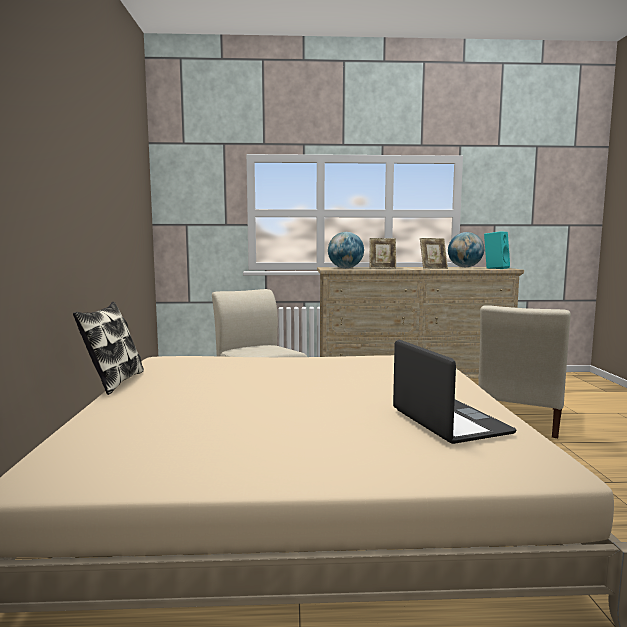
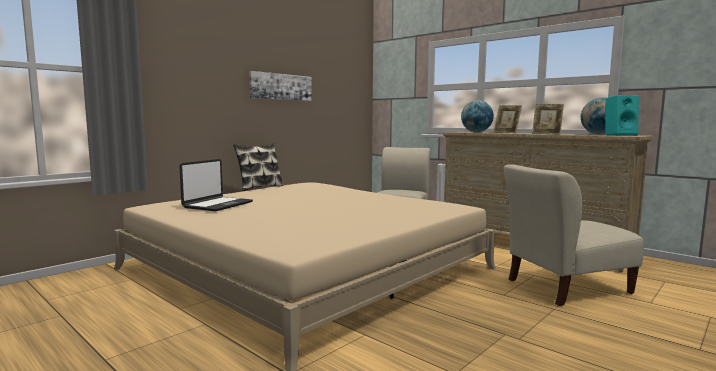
camera: 45 degrees right, 0 degrees up
(87, 204) = (281, 86): none -> picture
(449, 422) = (326, 227): laptop -> laptop (217, 205)

